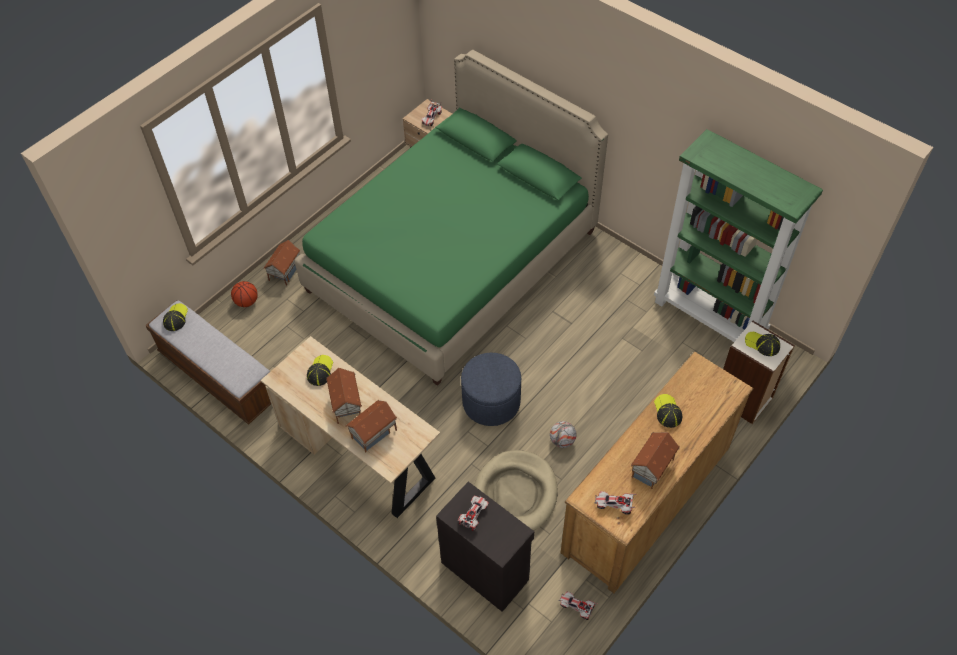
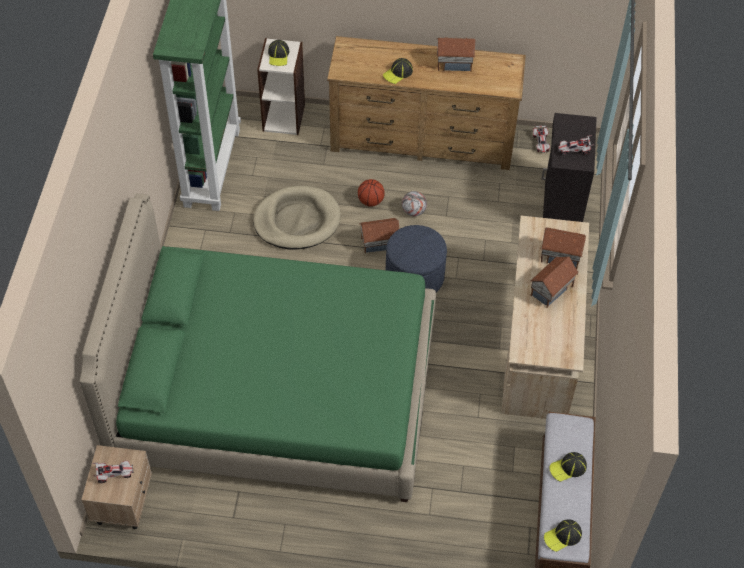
camera: 125 degrees left, 0 degrees up
(246, 302) = (461, 551): basketball -> basketball (371, 201)
(284, 272) = (397, 542): toy house -> toy house (379, 244)
(320, 371) = (537, 330): cap -> cap (568, 468)
(515, 494) = (485, 218): beige dog bed -> beige dog bed (297, 220)
(614, 505) = (501, 71): toy car -> none

